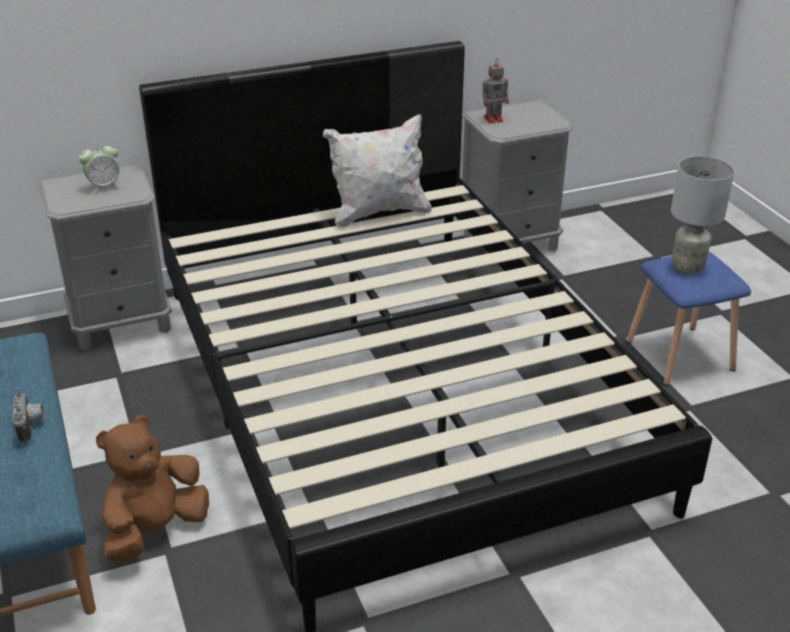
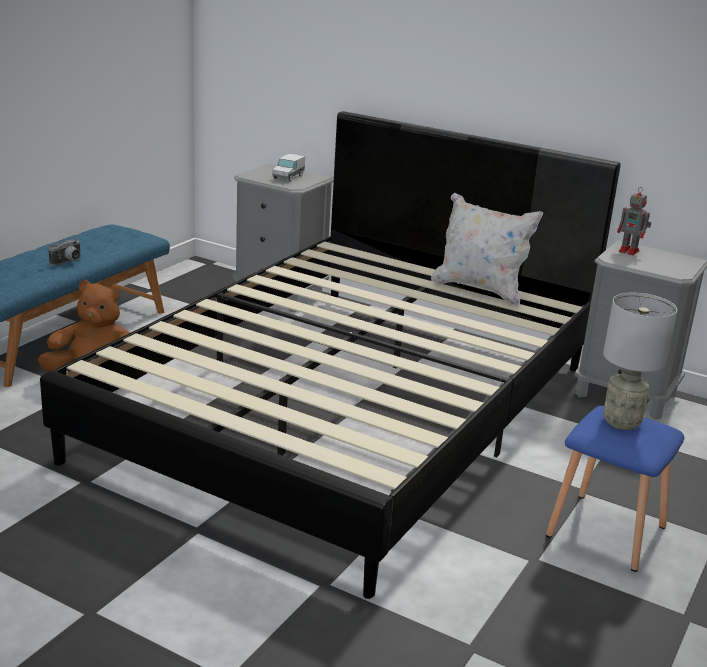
camera: 50 degrees right, 10 degrees down
(104, 187) = (288, 177): alarm clock -> toy truck

